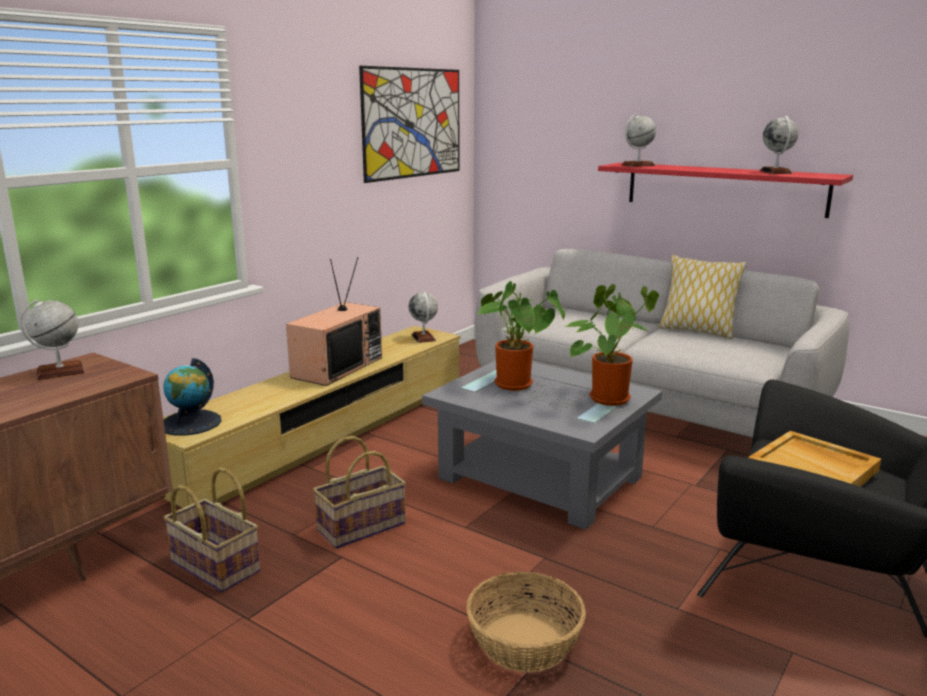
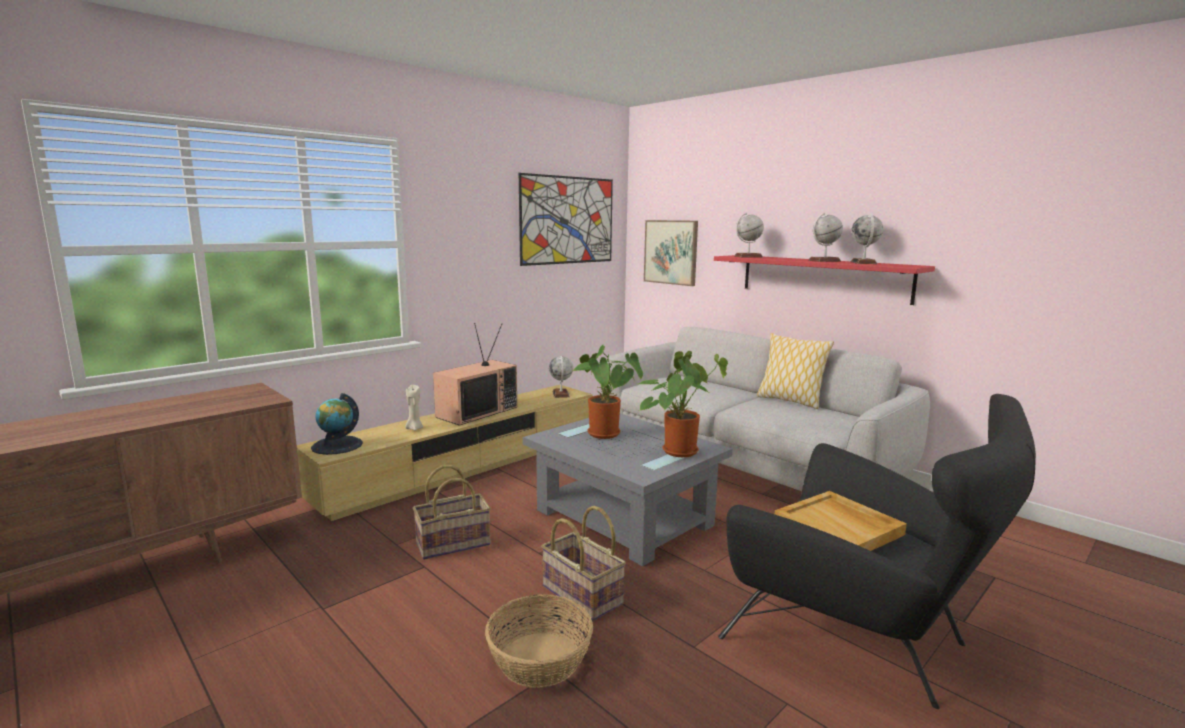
camera: 10 degrees right, 5 degrees down
(60, 372) = (224, 394): globe -> globe (824, 261)
(213, 567) = (320, 563): basket -> basket (580, 595)
(273, 394) = (414, 428): none -> beige candle
(534, 159) = (671, 252): none -> picture

